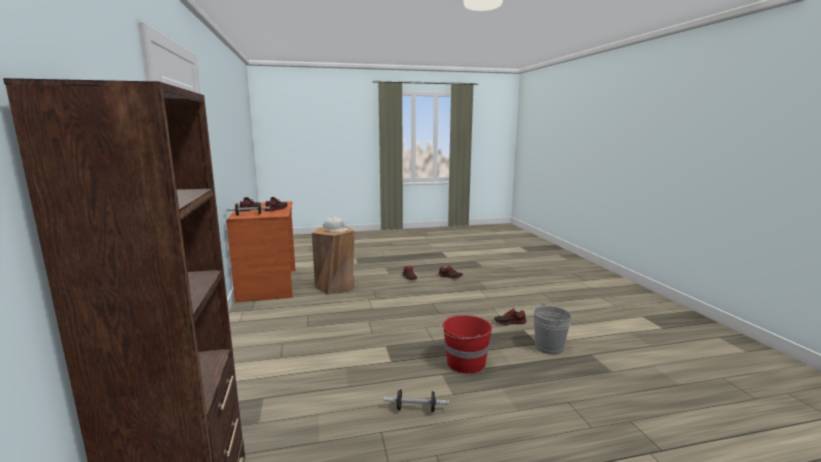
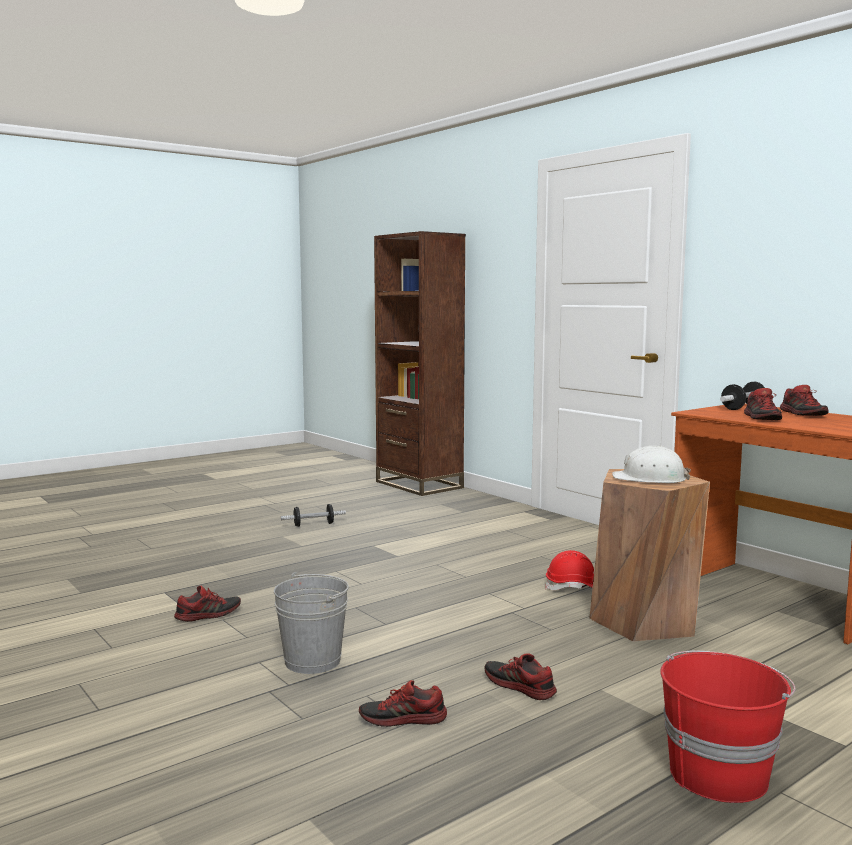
camera: 155 degrees right, 5 degrees down
(332, 304) = (573, 588): none -> red hard hat
(465, 363) = (276, 557): red bucket -> red bucket (718, 773)
(549, 347) = (147, 590): grey bucket -> grey bucket (313, 661)

